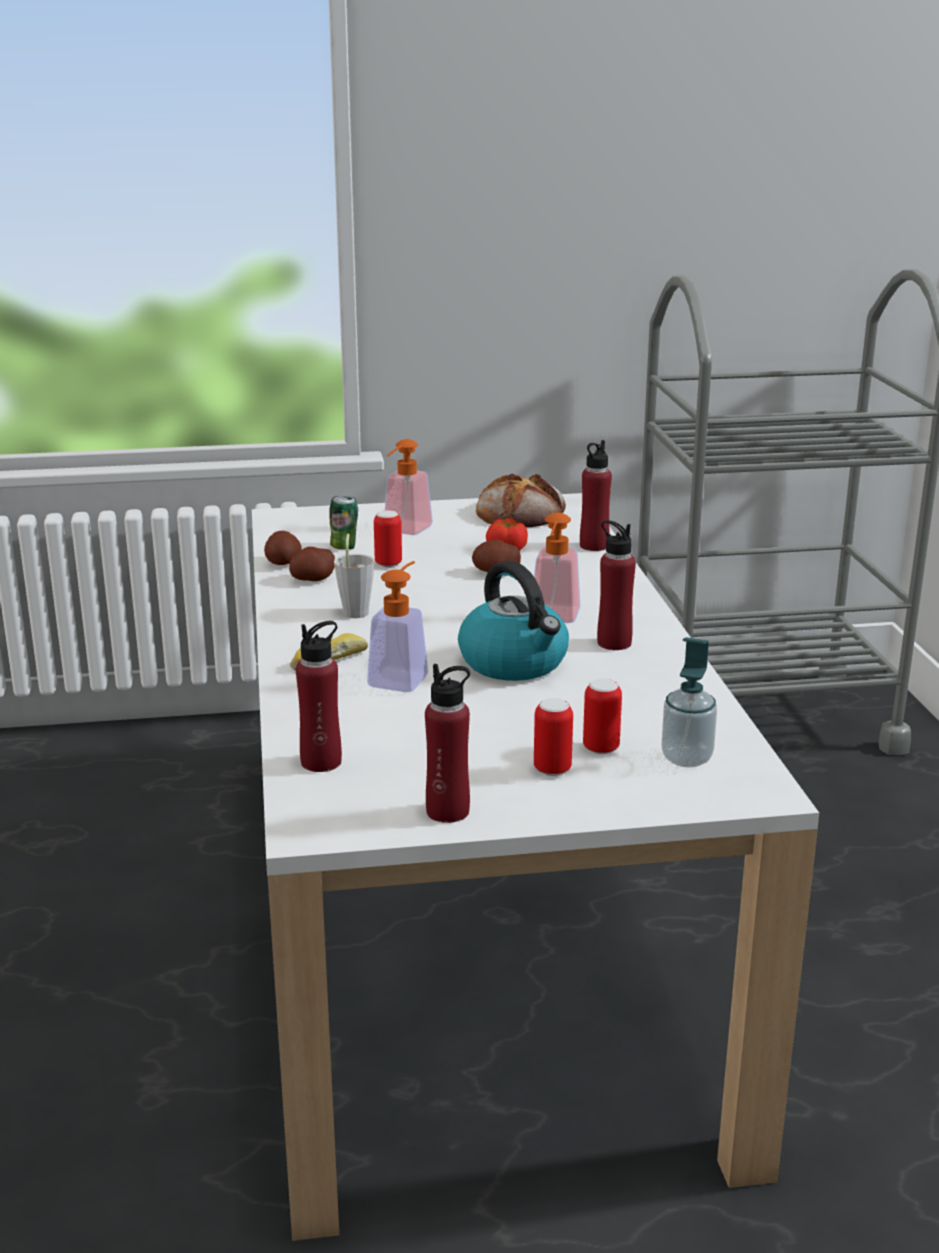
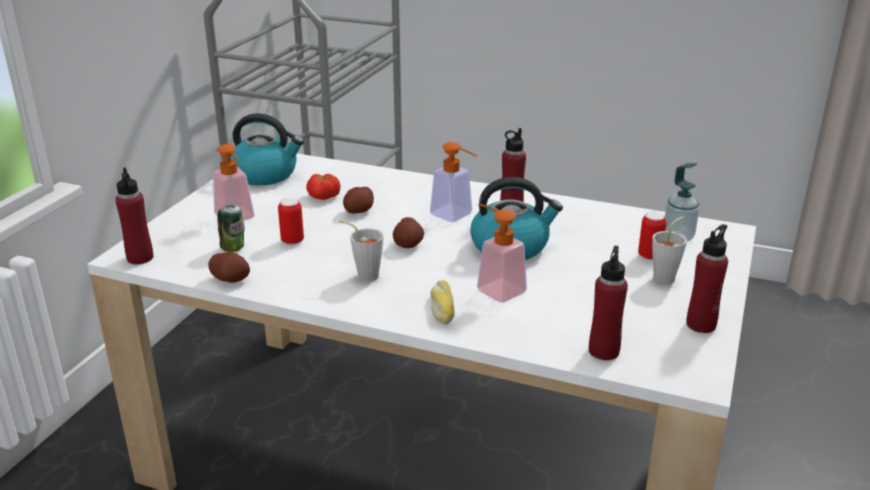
camera: 60 degrees left, 5 degrees up
(313, 579) = (283, 276): potato -> potato (408, 244)
(521, 513) = (265, 174): bread -> kettle
(552, 769) = (666, 277): can -> grey cup
(593, 546) = (355, 171): red bottle -> red bottle (140, 258)

